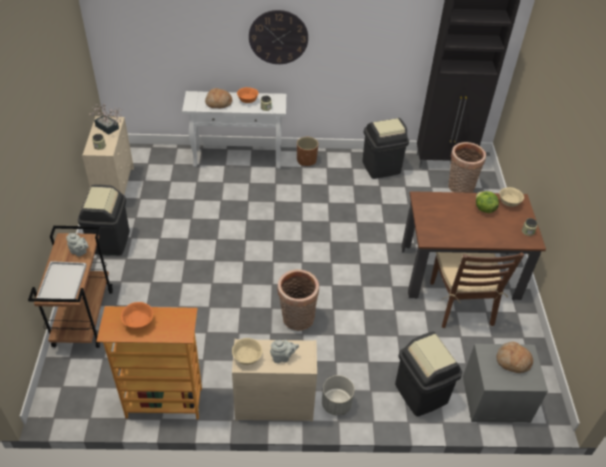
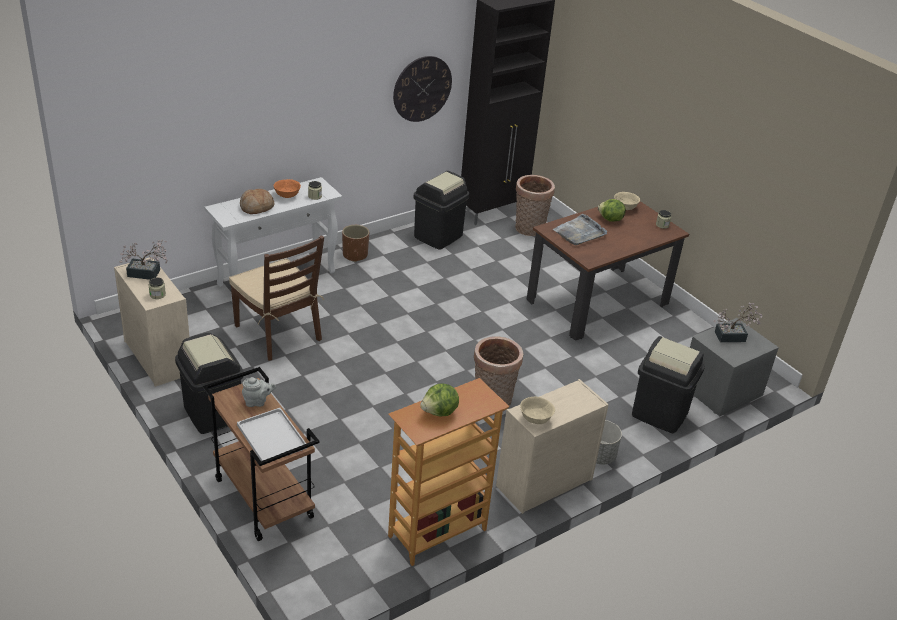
camera: 35 degrees left, 10 degrees down
(139, 323) = (439, 412): orange bowl -> lettuce
(278, 37) = (308, 108): wall clock -> wall clock (422, 88)
(282, 357) = (566, 405): grey teapot -> none
(444, 210) = (579, 232): none -> grey tray
(461, 304) = (624, 327): brown chair -> brown chair (278, 333)
(513, 361) = (733, 337): bread -> potted plant

